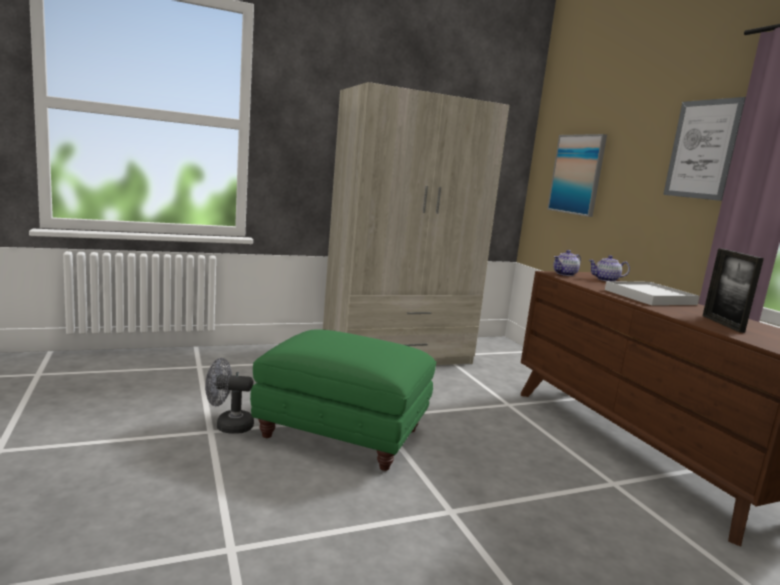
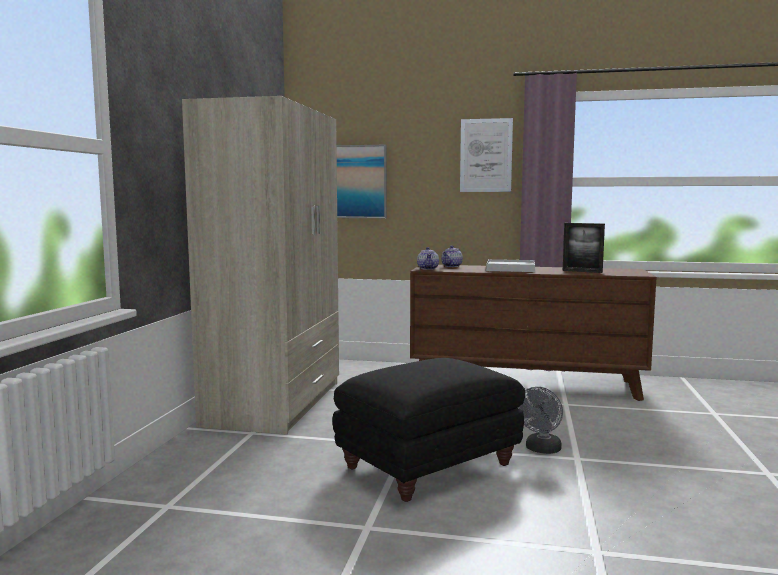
camera: 55 degrees left, 5 degrees down
(228, 425) = (362, 515): grey fan -> grey fan (541, 450)
(344, 434) = (430, 465): green ottoman -> black ottoman

